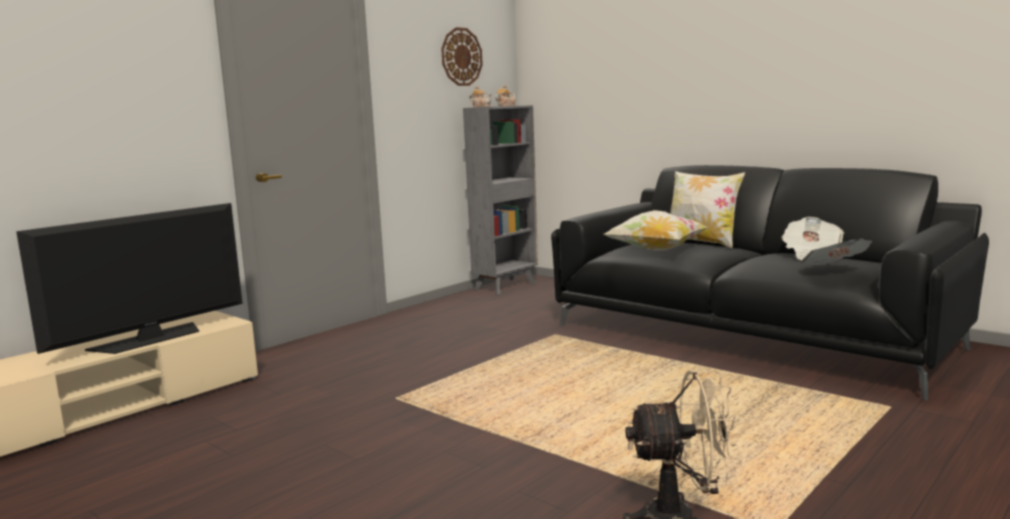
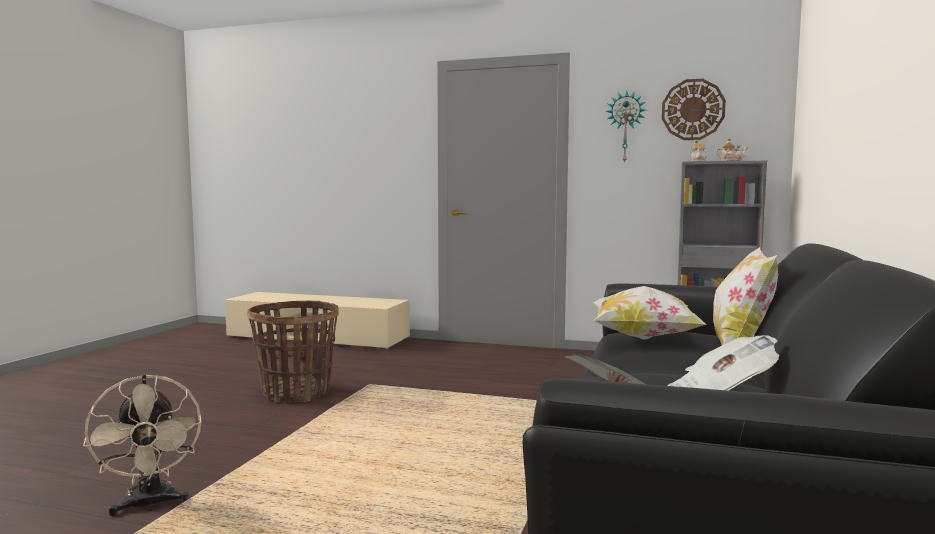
camera: 65 degrees right, 5 degrees down
(150, 339) = (339, 302): television -> none
(374, 437) = (296, 392): none -> basket
(416, 71) = (625, 127): none -> wall clock

